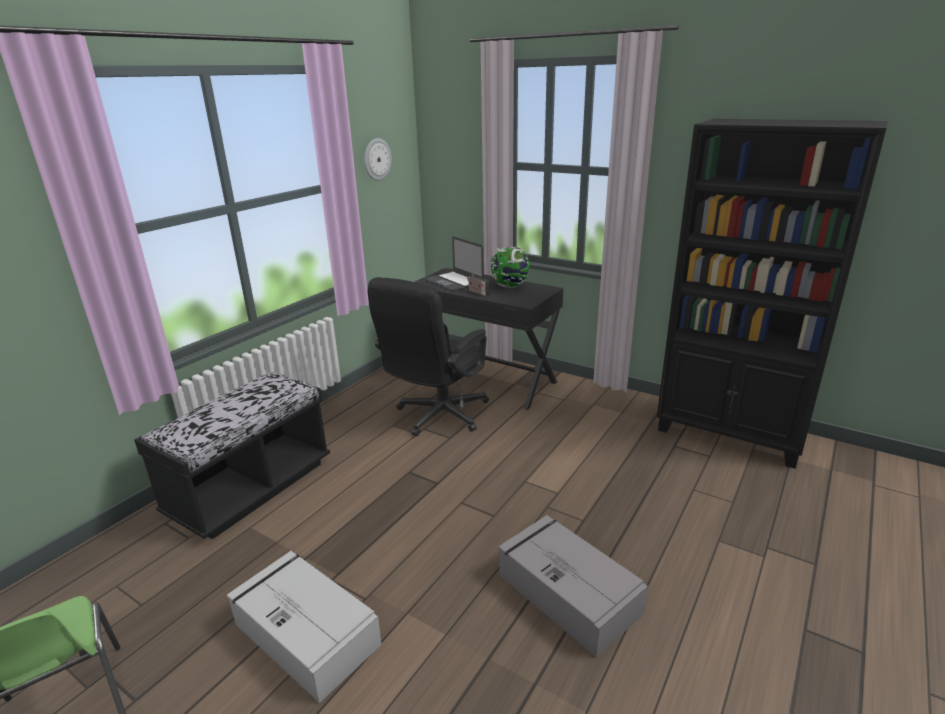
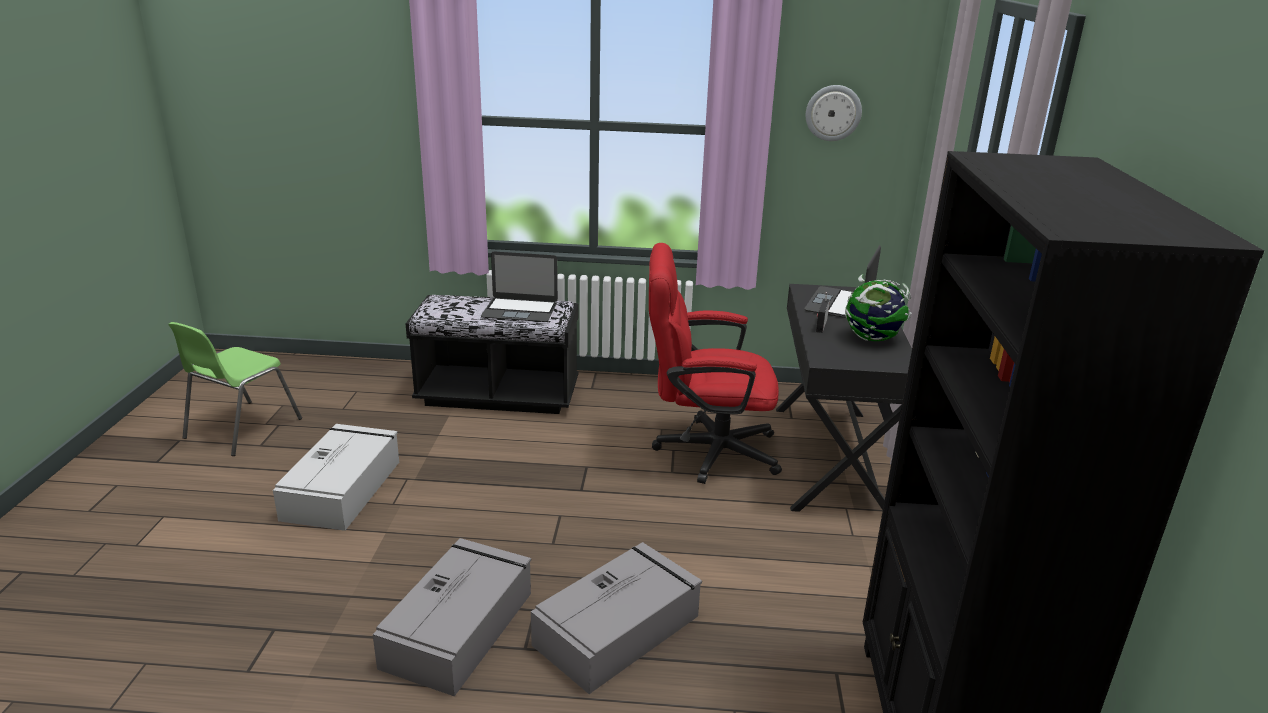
camera: 60 degrees right, 0 degrees up
(258, 396) = (520, 310): none -> laptop
(437, 417) = (705, 450): black office chair -> red office chair
(605, 512) = (619, 629): none -> grey storage box

